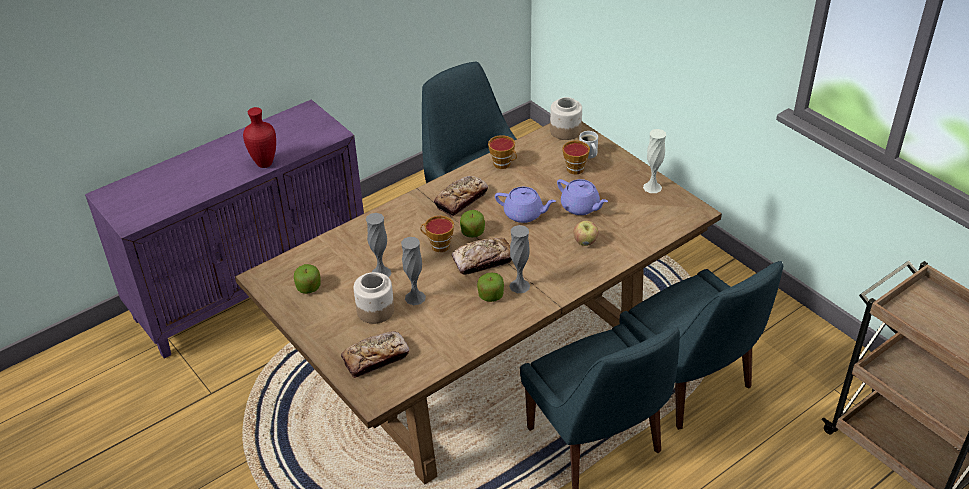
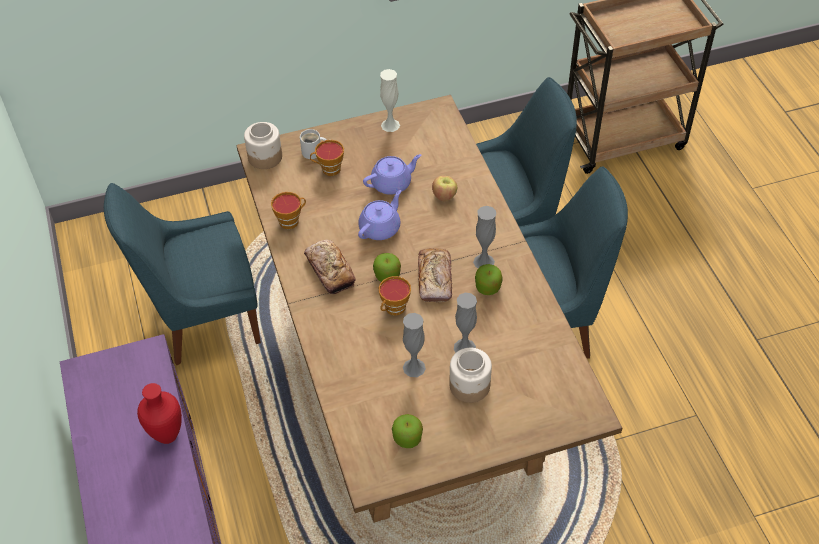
camera: 70 degrees left, 10 degrees up
(375, 358) = (539, 401): bread -> none

